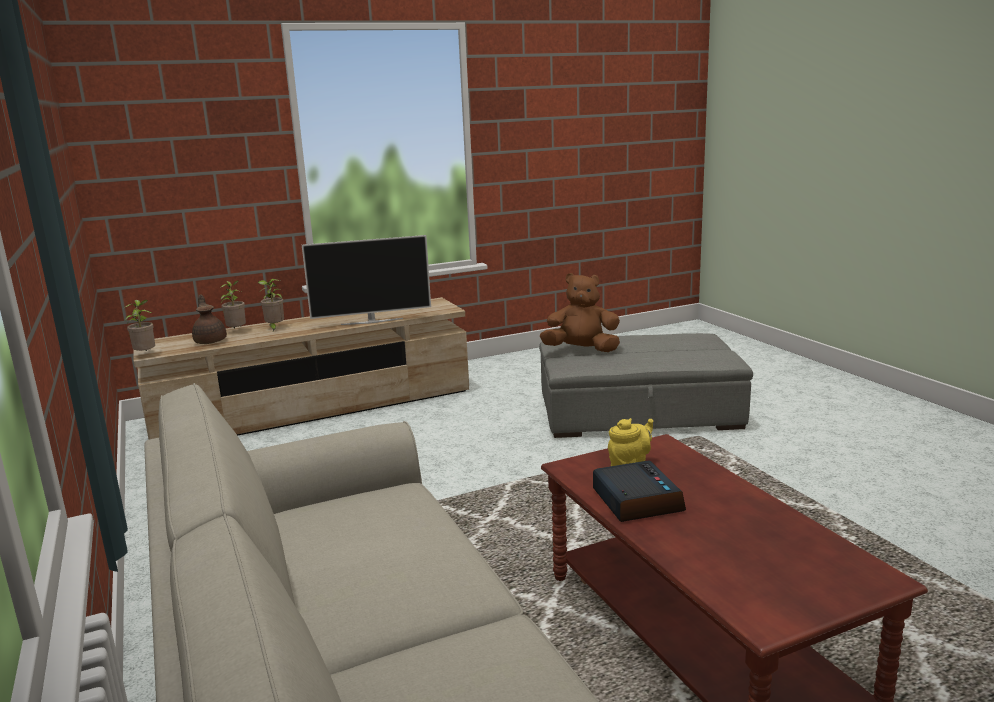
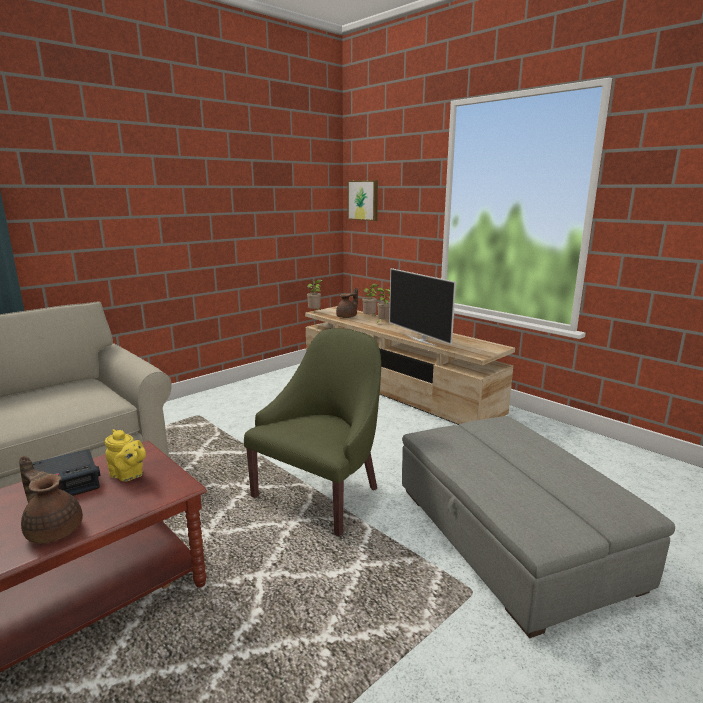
camera: 70 degrees right, 0 degrees up
(131, 162) = (363, 200): none -> picture
(533, 476) = (321, 493): none -> green armchair
(581, 350) = (487, 436): brown plush toy -> none
(728, 494) = (54, 529): none -> brown teapot

